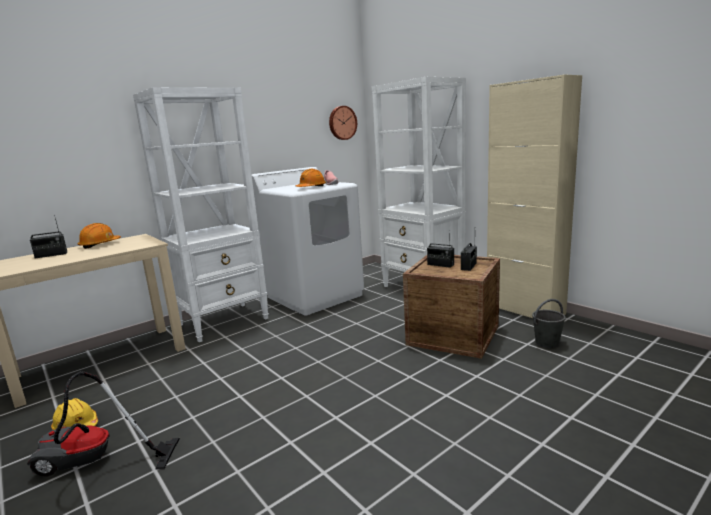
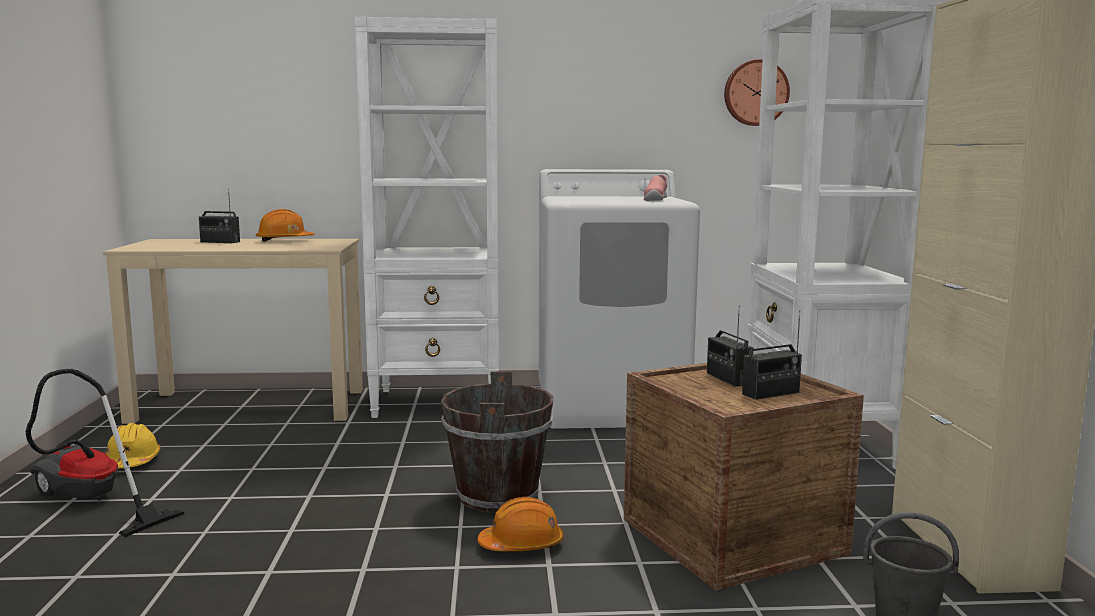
camera: 35 degrees right, 5 degrees down
(311, 188) = (606, 200): orange hard hat -> orange hard hat (522, 545)
(337, 356) = (498, 496): none -> brown bucket

